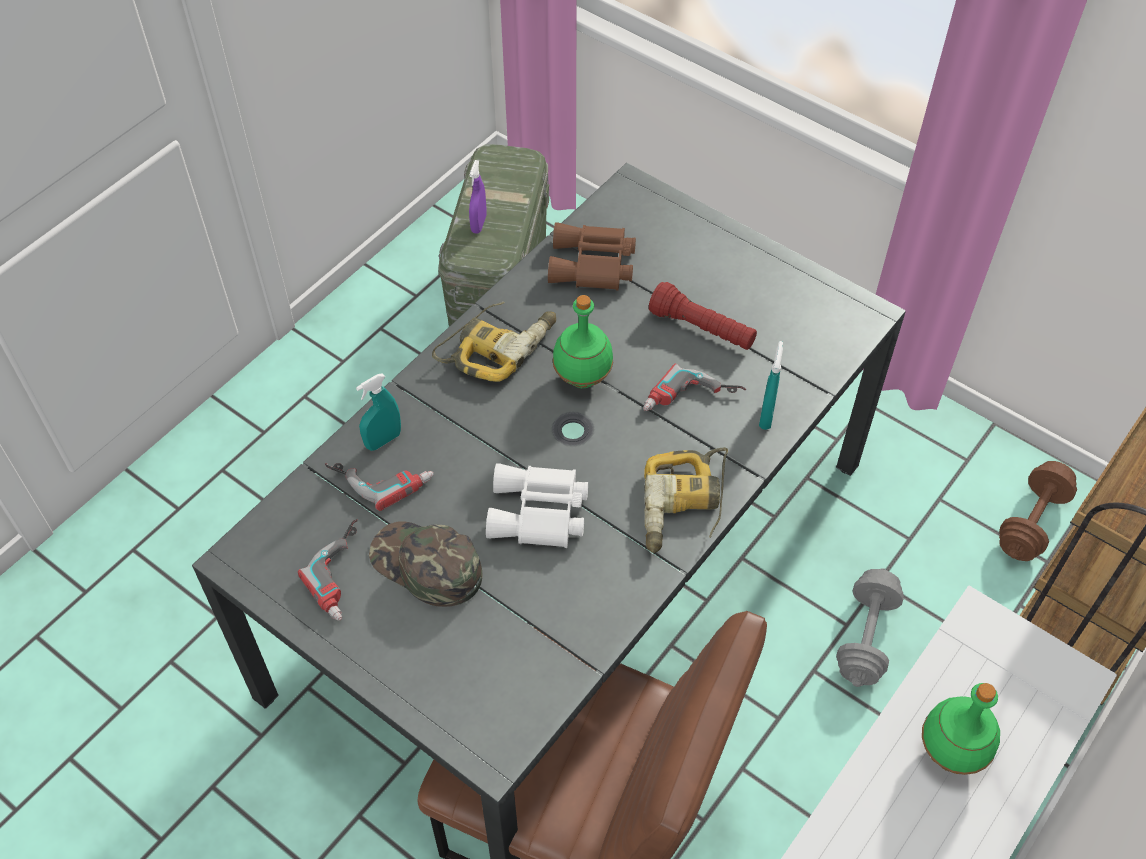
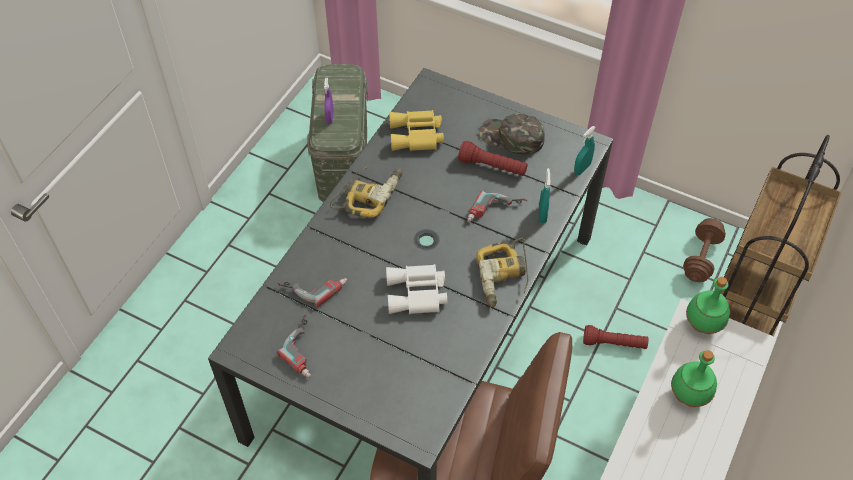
camera: 10 degrees left, 0 degrees up
(383, 440) = (310, 263): turquoise spray bottle -> turquoise spray bottle (582, 168)
(426, 566) = (354, 336): green cap -> green cap (511, 138)
(583, 377) = (426, 207): green bottle -> green bottle (703, 325)
(593, 266) = (417, 136): brown binoculars -> yellow binoculars
(866, 637) = (614, 343): grey dumbbell -> red flashlight

